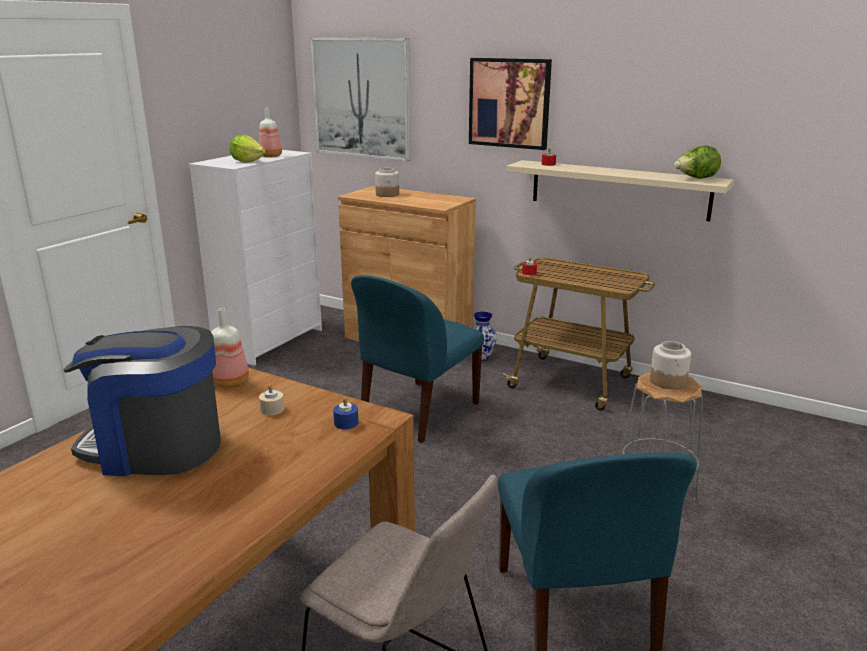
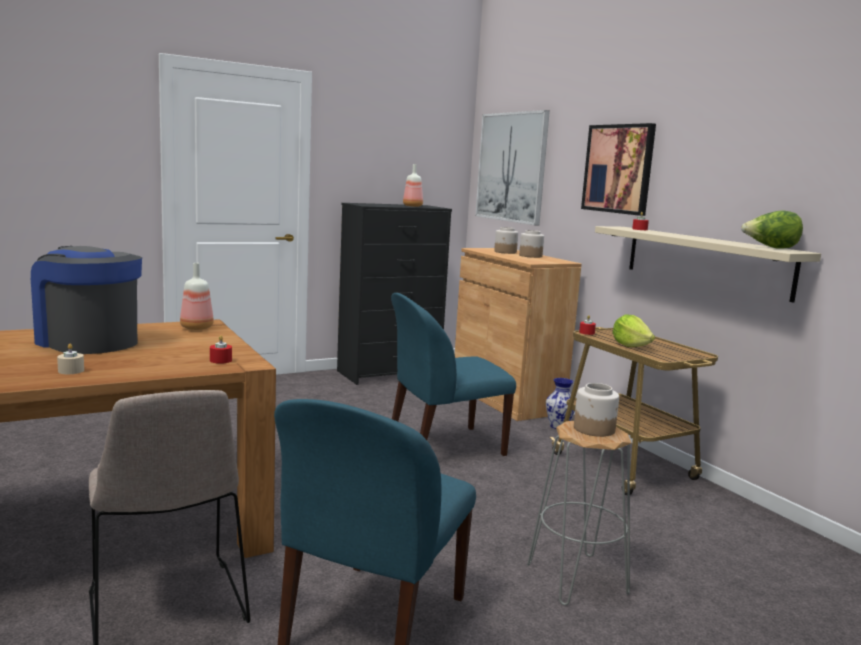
camera: 30 degrees right, 10 degrees down
(247, 161) = (385, 205): lettuce -> lettuce (630, 346)
(270, 341) = (390, 373): white dresser -> black dresser
(272, 409) = (191, 344): beige candle -> beige candle (71, 371)
(346, 423) = (220, 360): blue candle -> red candle
(418, 196) = (530, 256): none -> jar

